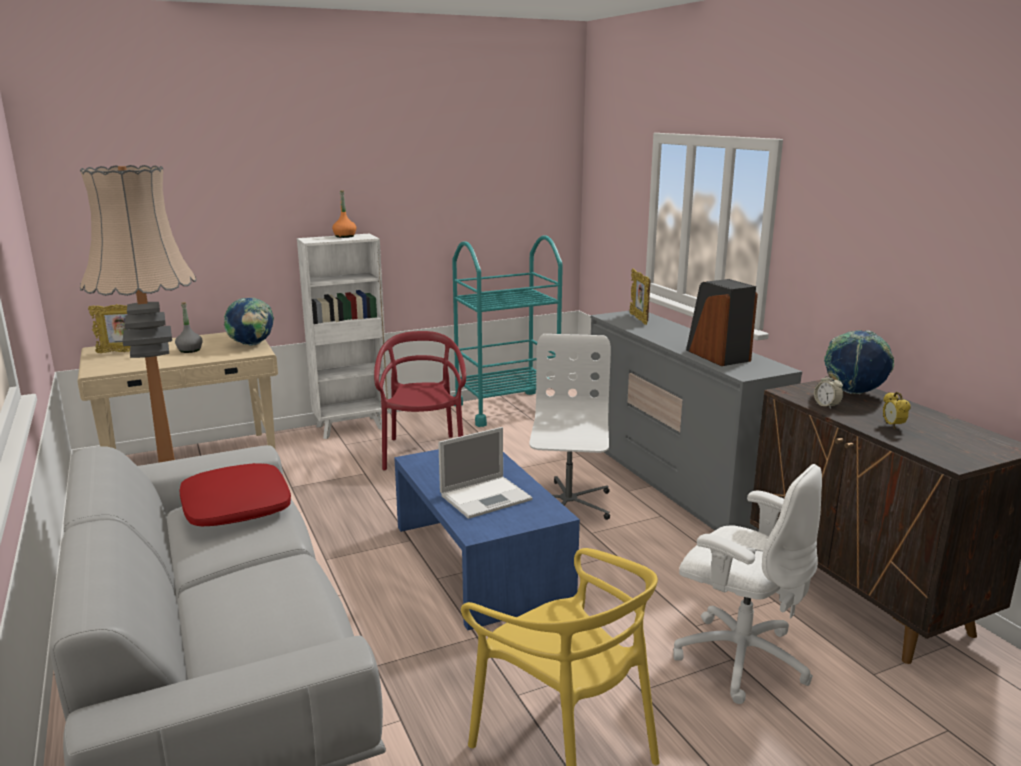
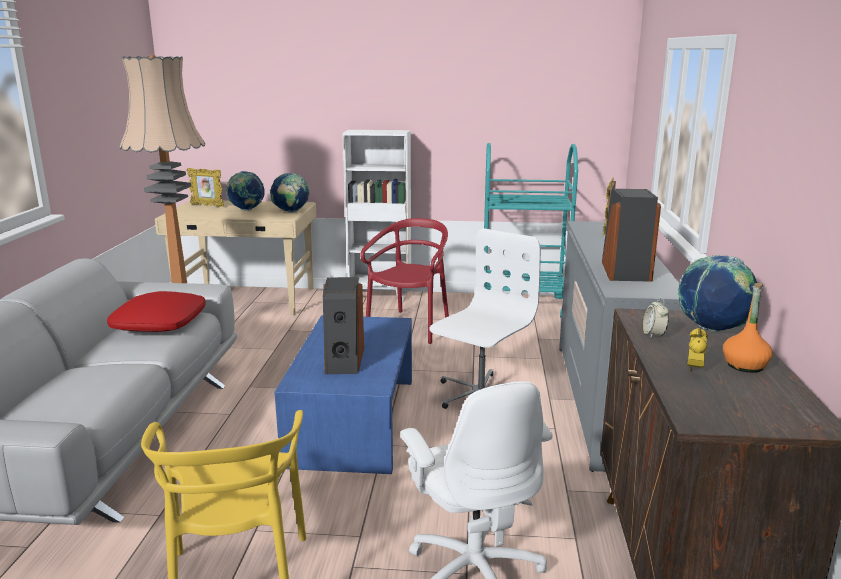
camera: 30 degrees right, 0 degrees up
(190, 350) = (246, 210): grey bottle -> globe
(345, 236) = (384, 130): orange bottle -> orange bottle (744, 365)
(487, 497) = (343, 360): laptop -> speaker

